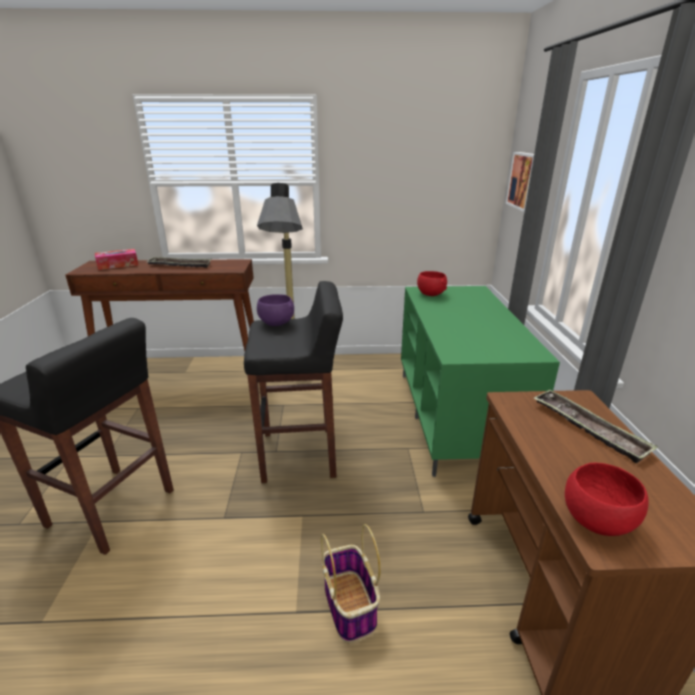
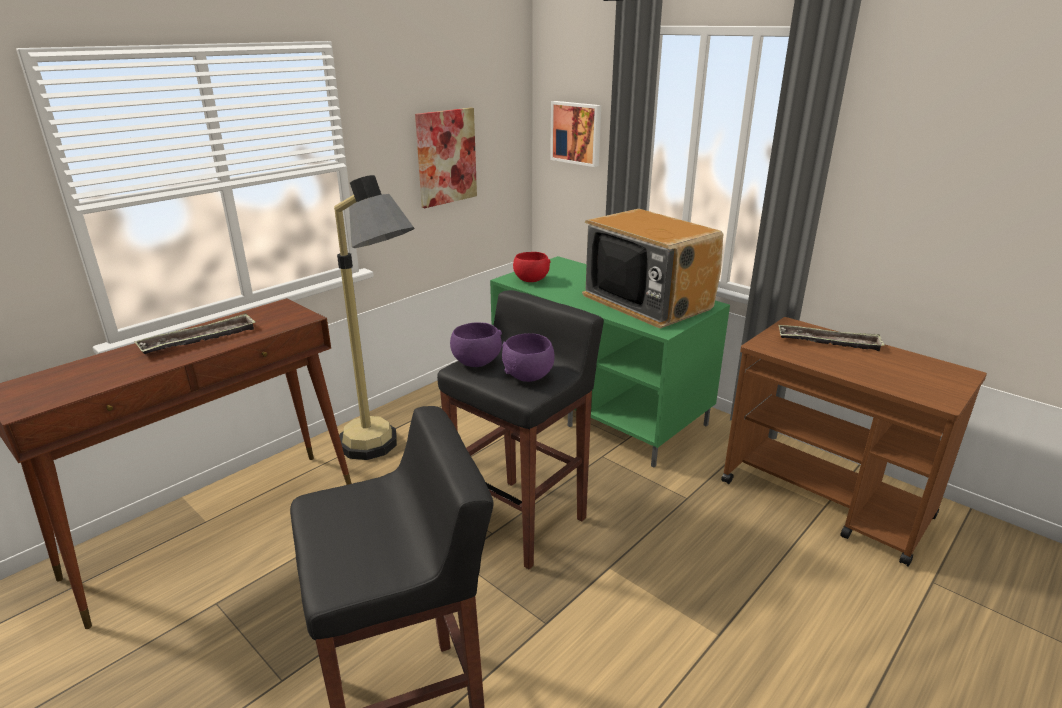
camera: 45 degrees left, 0 degrees up
(118, 265) = (73, 375): tissue box -> none
(282, 341) = (529, 376): none -> purple bowl
(350, 605) = (742, 598): basket -> none
(407, 188) = (446, 157): none -> picture
(485, 334) = (647, 302): none -> television
(596, 521) = (920, 391): red bowl -> none

